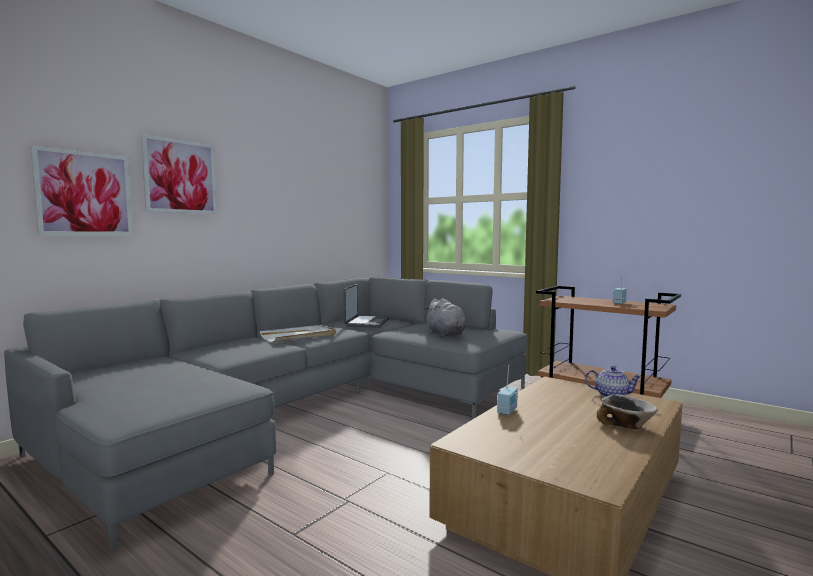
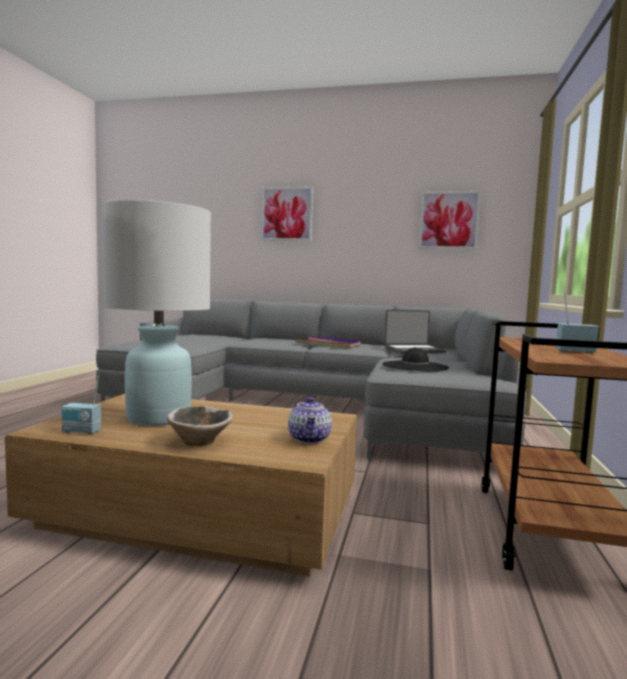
camera: 65 degrees right, 0 degrees up
(84, 194) = (227, 230): picture -> picture (449, 220)
(299, 336) = (327, 345): white tray -> purple tray
(446, 334) = (415, 366): grey plush toy -> black hat
(508, 411) = (214, 405): radio -> radio (81, 432)
(552, 434) = (158, 418): none -> white table lamp

